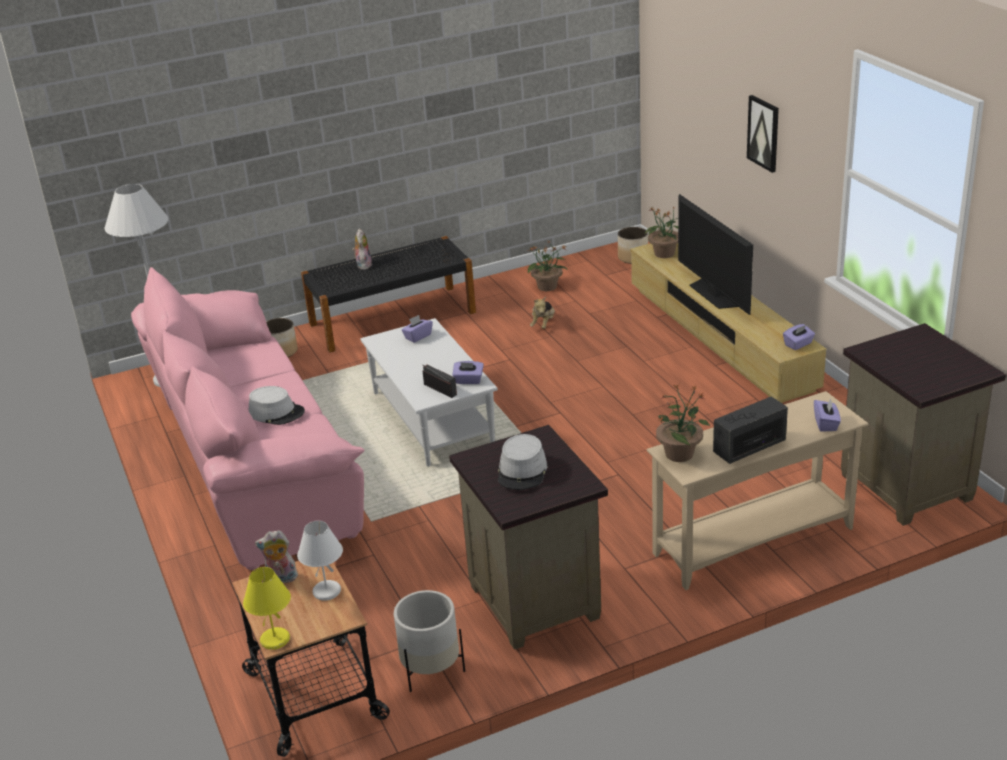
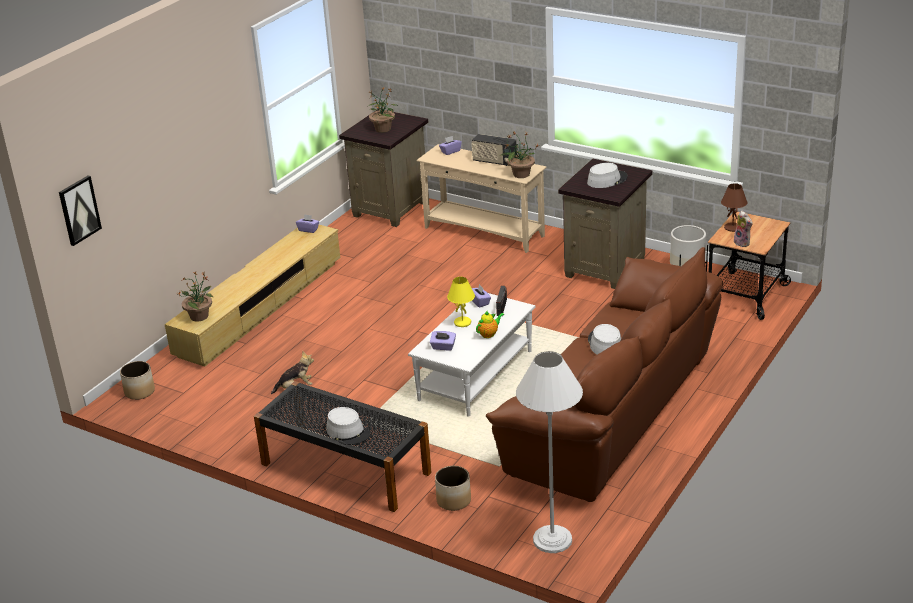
camera: 125 degrees left, 0 degrees up
(257, 468) = (609, 418): pink sofa -> brown sofa
(275, 640) = (778, 225): yellow table lamp -> yellow table lamp (463, 322)
(326, 592) = (733, 228): white table lamp -> brown table lamp
(363, 265) = (348, 432): plush toy -> grey hat
(402, 366) = (489, 334): none -> teapot
(548, 287) = (226, 412): potted plant -> potted plant (383, 129)
(714, 294) = (257, 276): television -> none
(763, 133) = (199, 154): picture -> picture (79, 210)

